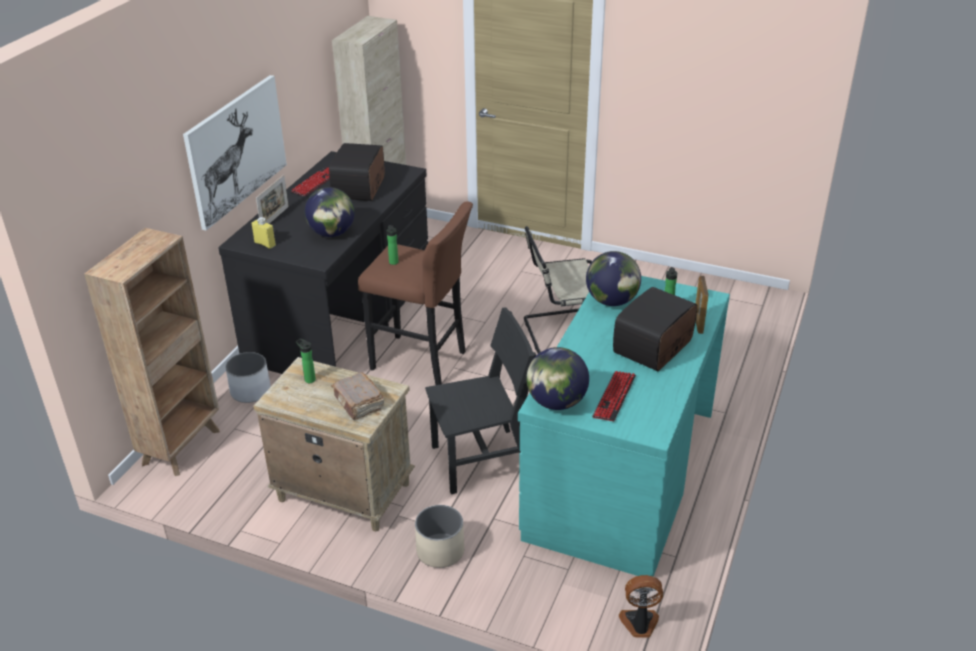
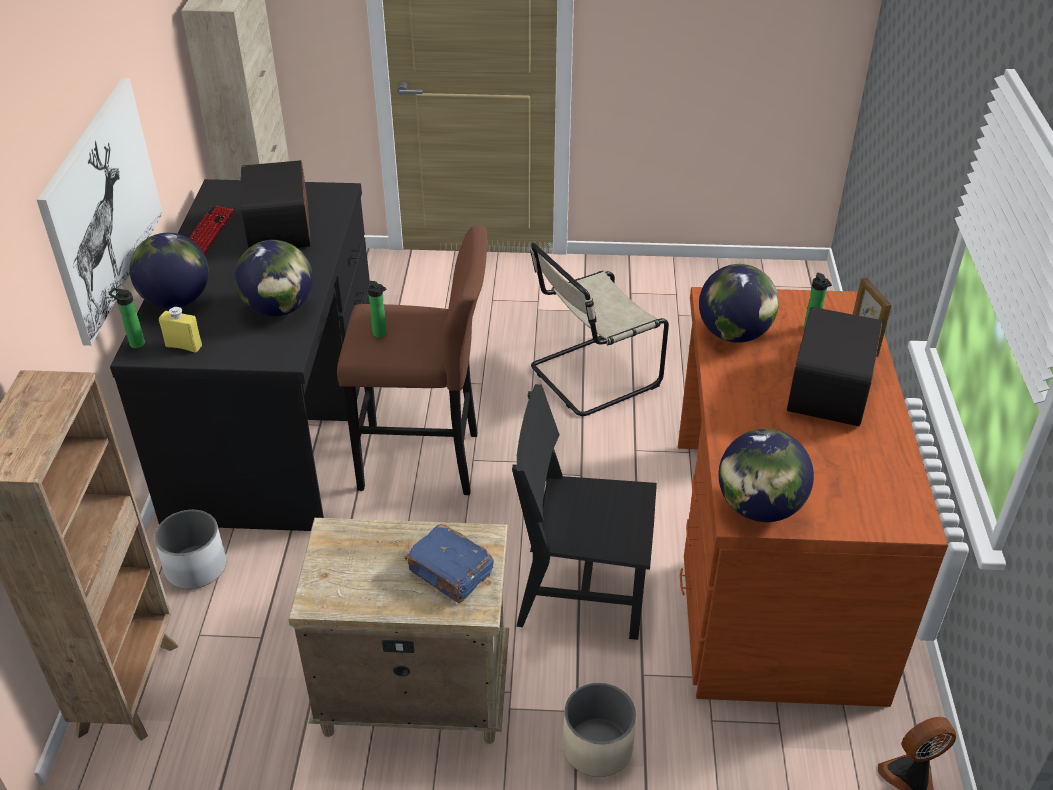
camera: 20 degrees left, 5 degrees up
(275, 218) = (176, 301): picture frame -> globe
(308, 379) = (352, 551): bottle -> bottle (135, 343)
(358, 403) = (451, 573): brown book -> blue book
(481, 461) = (582, 591): black chair -> black chair turned 135 degrees counterclockwise
(614, 397) = (829, 479): keyboard -> none
(620, 474) = (769, 563): turquoise desk -> brown desk

